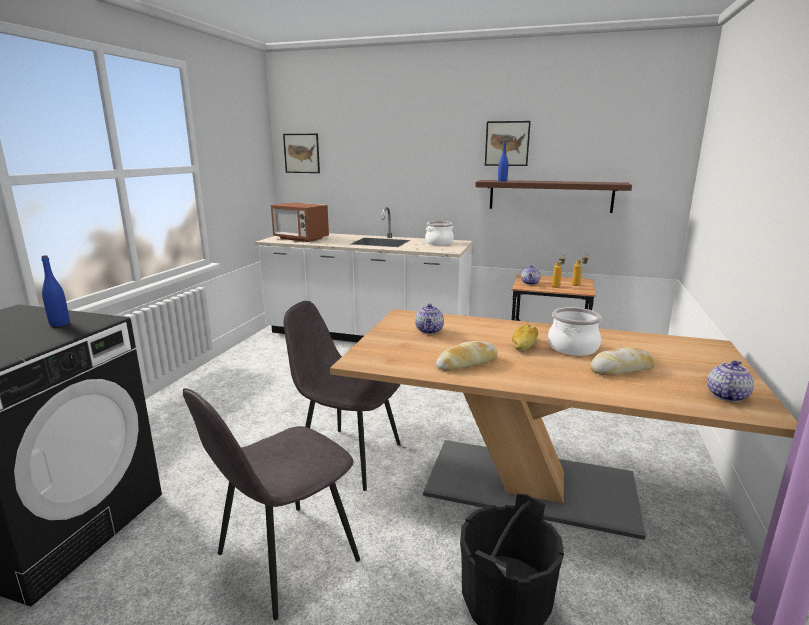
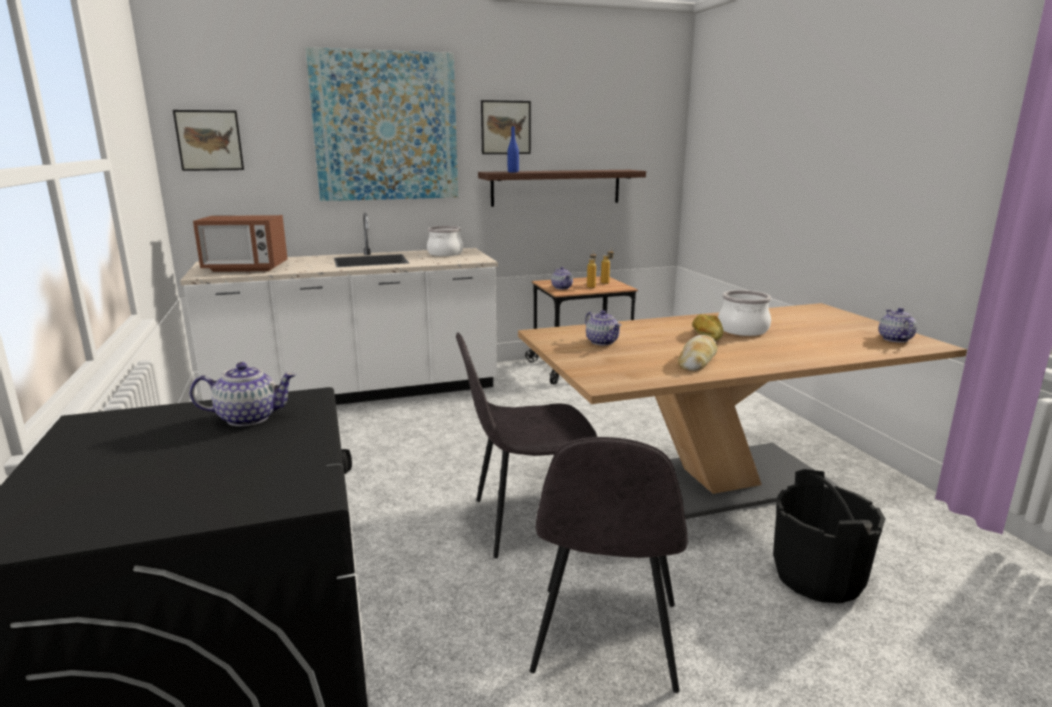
camera: 35 degrees left, 0 degrees up
(59, 324) = (249, 417): blue bottle -> teapot
(412, 144) = (386, 127): none -> picture
(621, 369) = (806, 337): bread -> none

